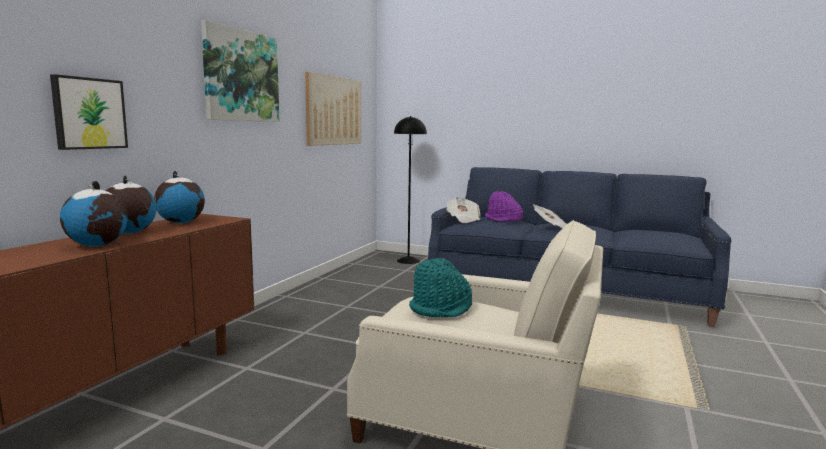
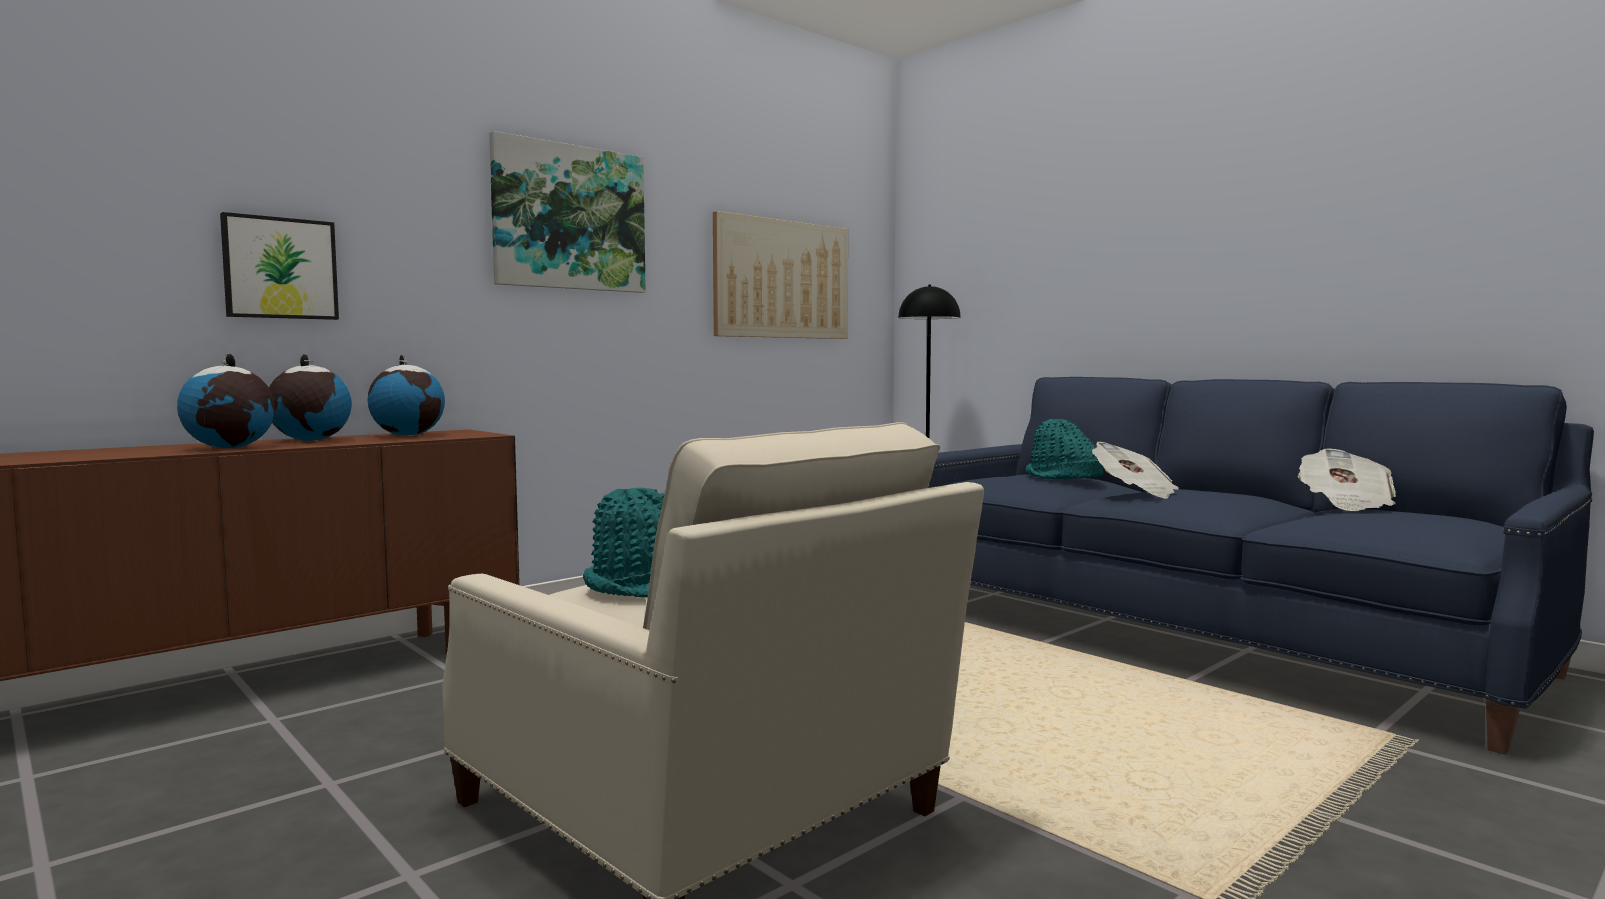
camera: 25 degrees right, 5 degrees down
(463, 220) = (979, 474): newspaper -> newspaper (1345, 504)
(503, 220) = (1062, 477): purple hat -> turquoise hat

